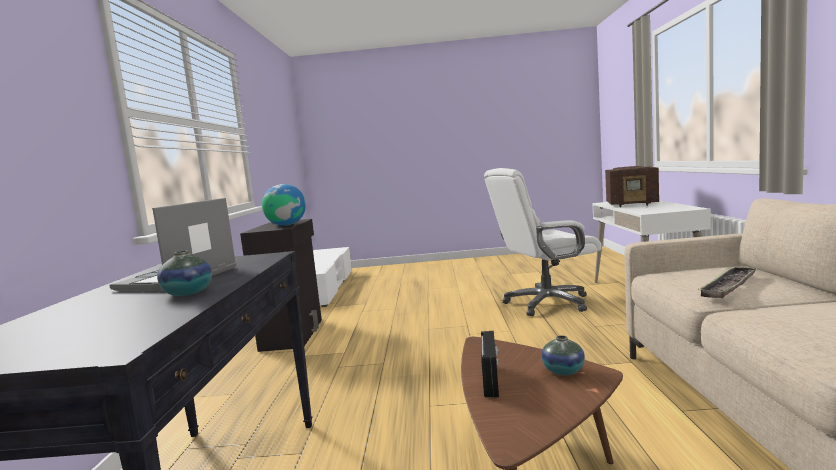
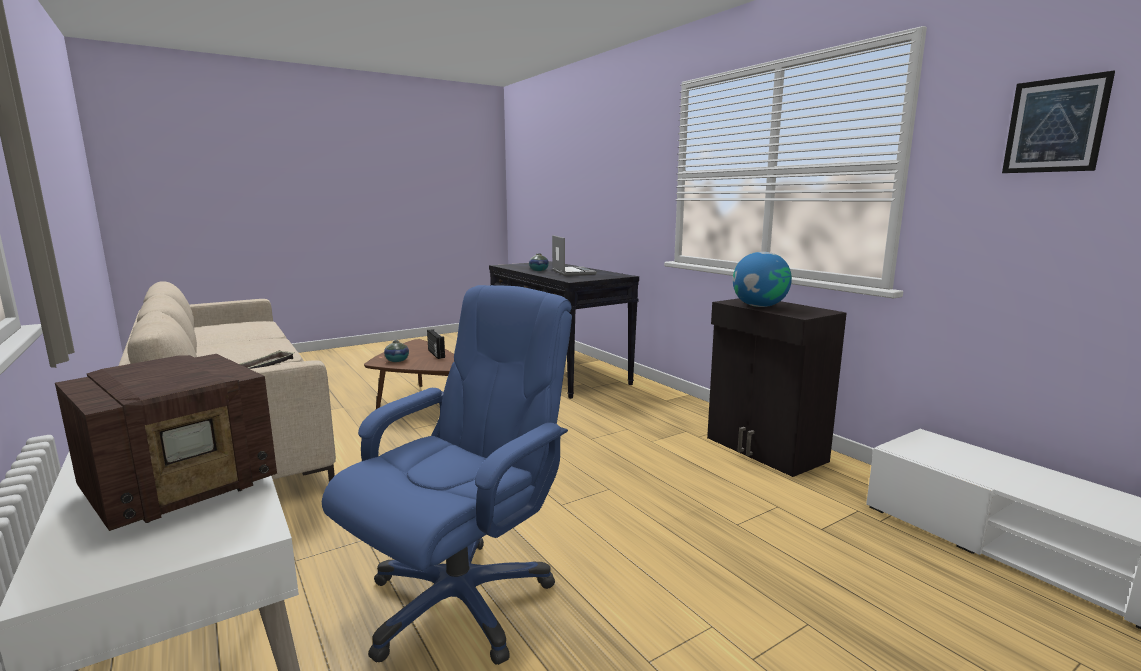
camera: 145 degrees right, 5 degrees up
(264, 121) = (1055, 125): none -> picture
(546, 303) = (460, 600): white office chair -> blue office chair
(632, 204) = (184, 487): radio -> radio turned 150 degrees clockwise

